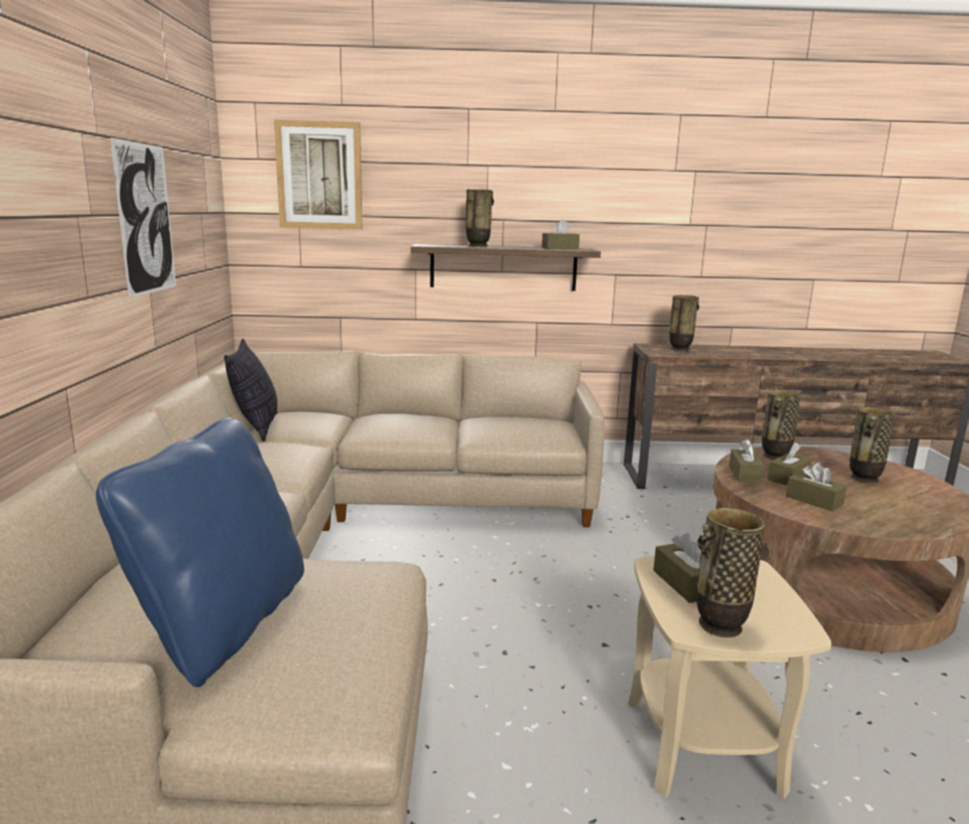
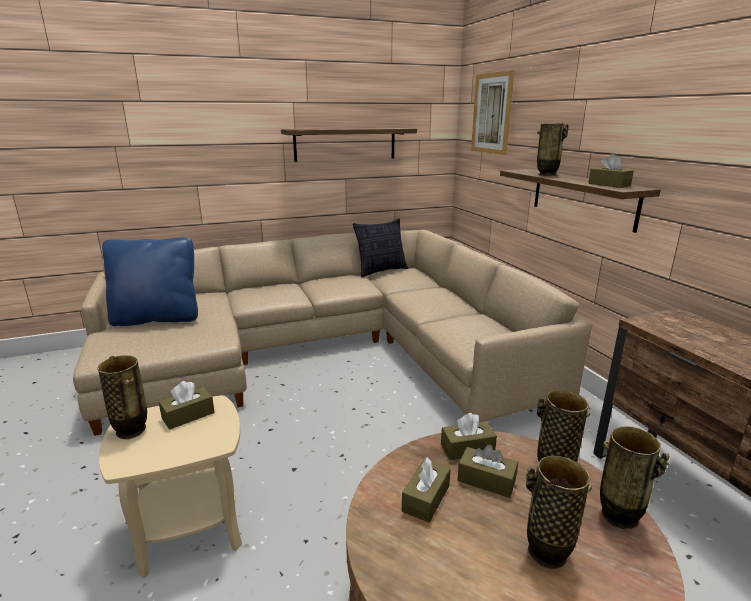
camera: 70 degrees right, 5 degrees up
(146, 219) = (345, 144): picture -> shelf
(680, 349) = (697, 331): vase -> vase (619, 517)

